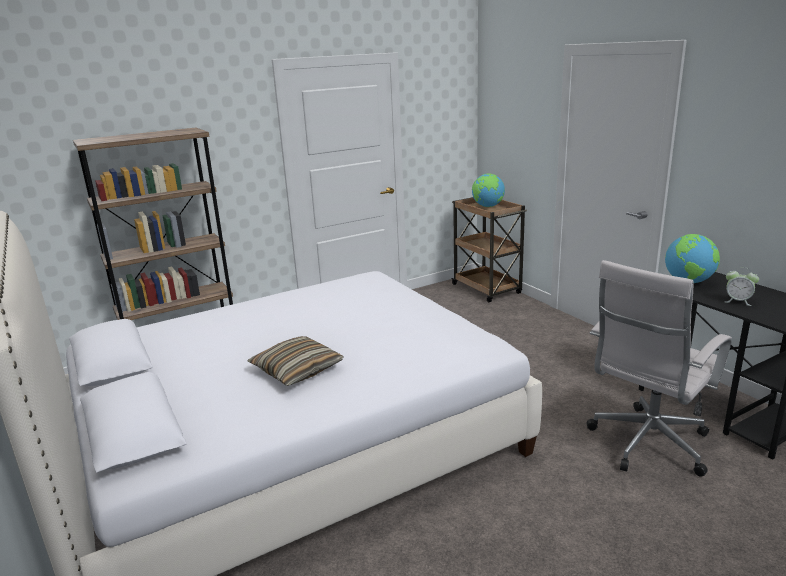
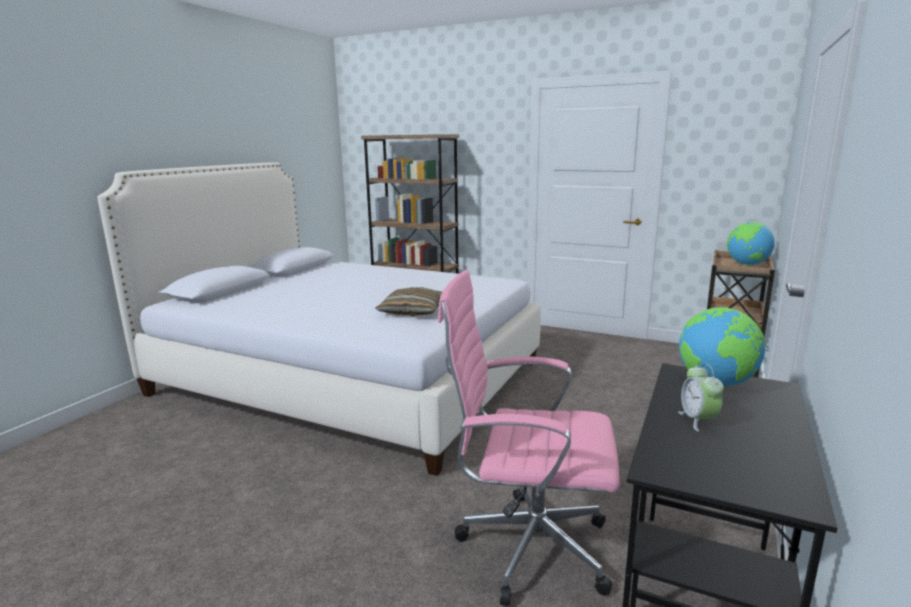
camera: 55 degrees right, 5 degrees down
(297, 370) = (314, 301): pillow -> pillow (413, 311)
(646, 445) = (527, 546): white office chair -> pink office chair

